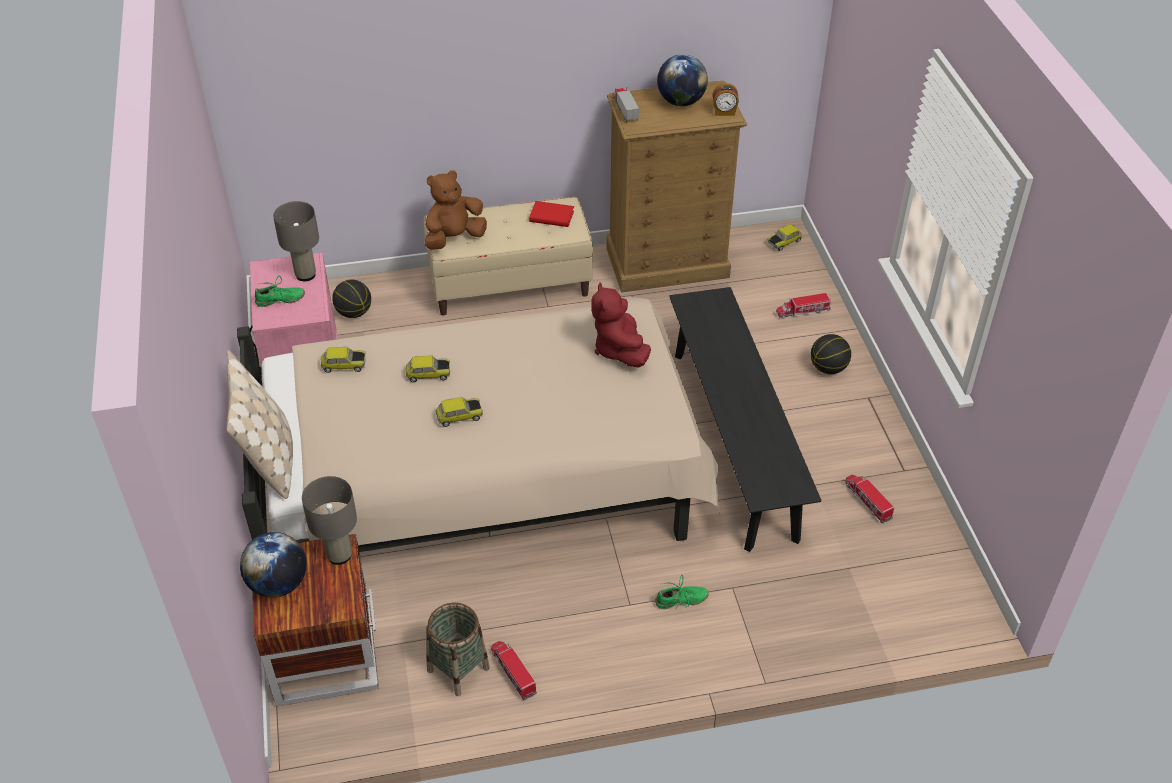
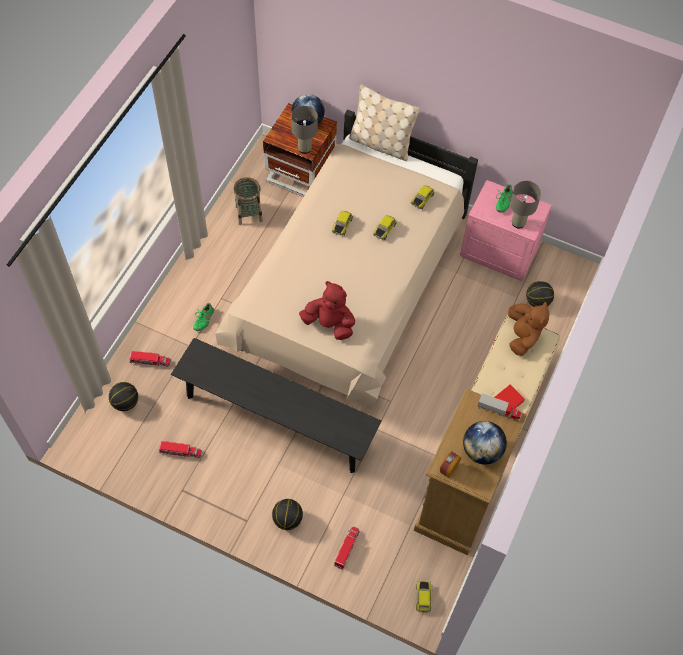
camera: 125 degrees right, 15 degrees up
(513, 672) = (228, 231): toy truck -> toy truck (150, 361)
(876, 599) = (125, 402): none -> basketball

